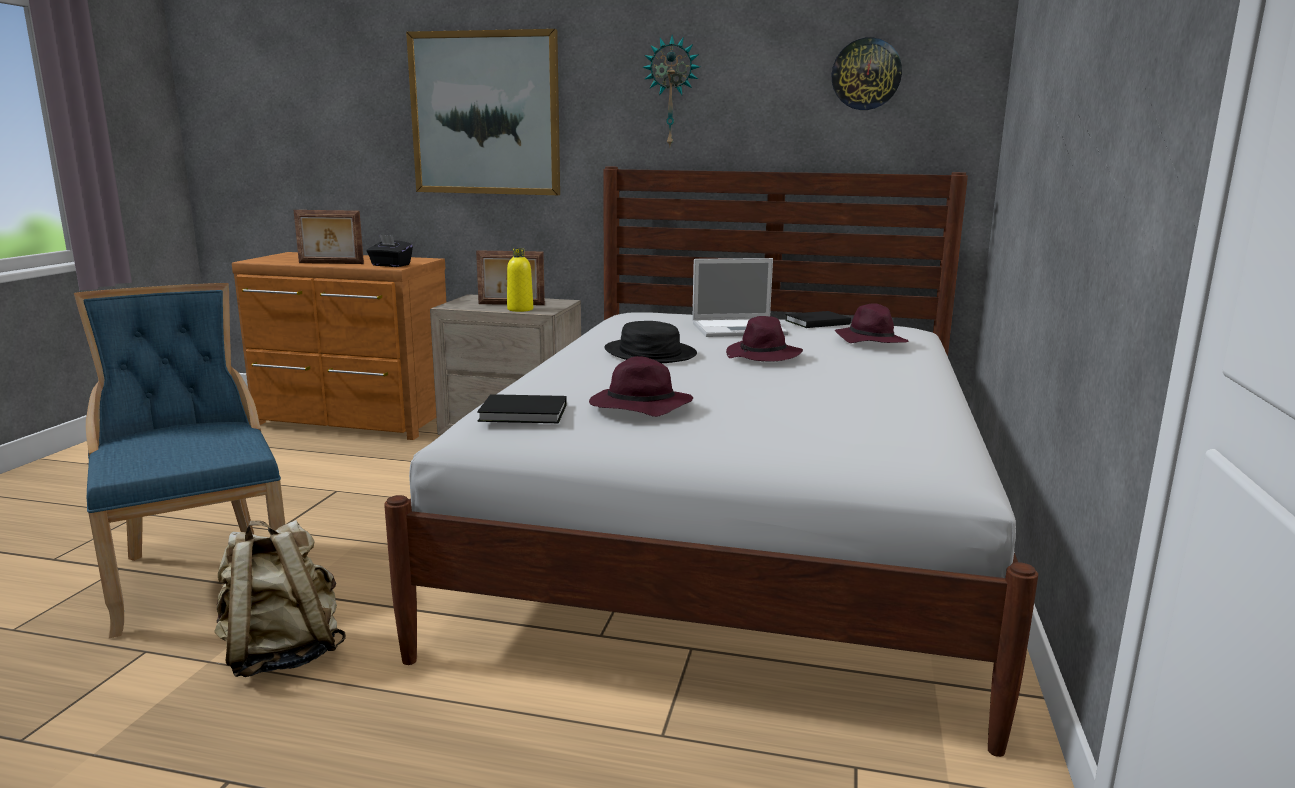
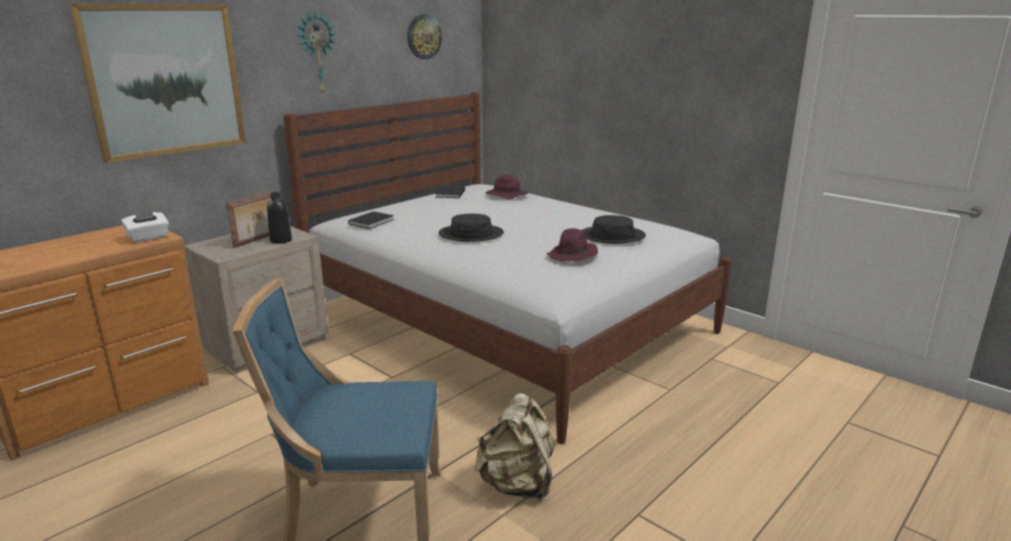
camera: 60 degrees left, 5 degrees up
(330, 263) = (81, 254): picture frame -> none
(390, 265) = (148, 238): black tissue box -> white tissue box
(520, 309) = (281, 240): yellow bottle -> black bottle
(525, 413) = (556, 278): black book -> black book (372, 222)
(740, 329) = (442, 208): laptop -> none
(764, 356) = (510, 217): purple hat -> none
(786, 415) = (612, 236): none -> black hat

